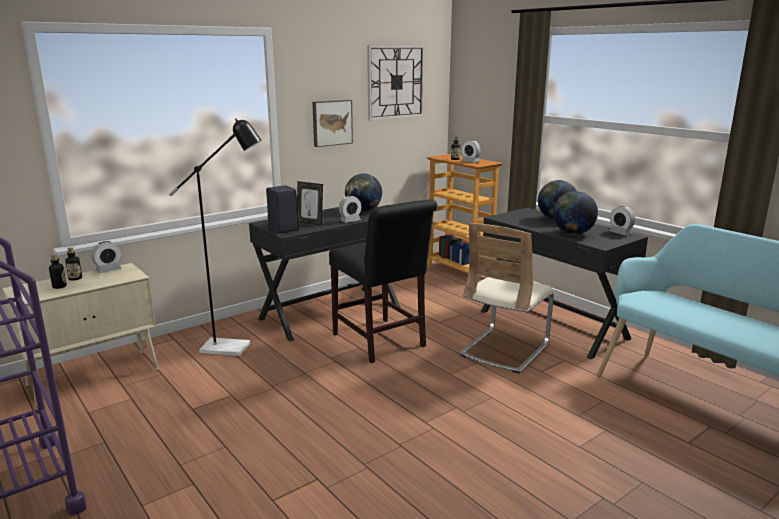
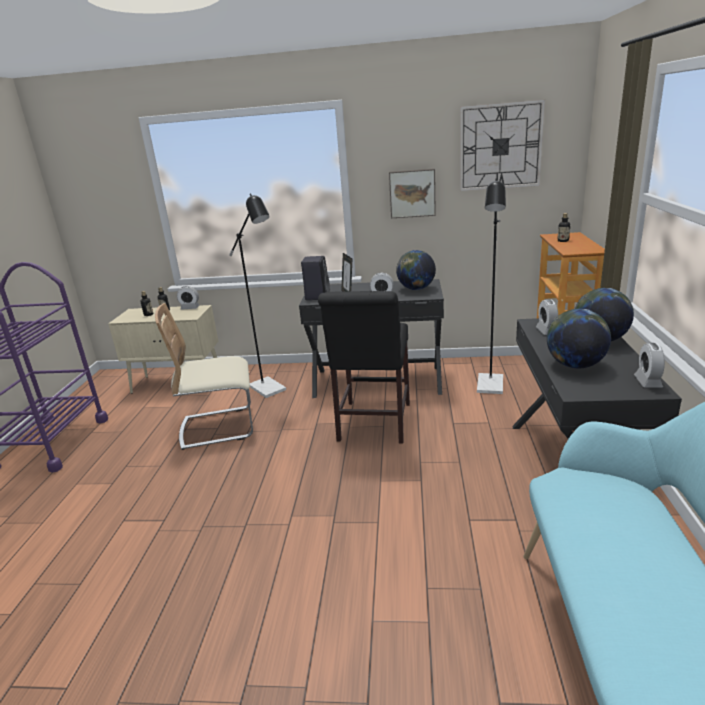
camera: 45 degrees right, 5 degrees up
(427, 293) = (490, 388): none -> black floor lamp
(470, 162) = (571, 246): alarm clock -> alarm clock (546, 331)
(504, 350) = (469, 478): beige chair -> beige chair (218, 427)

